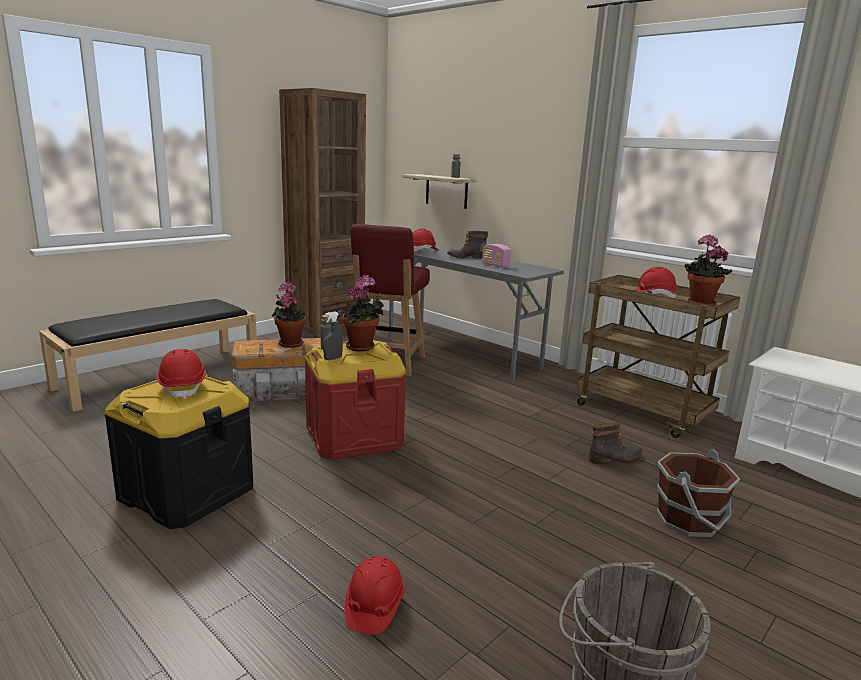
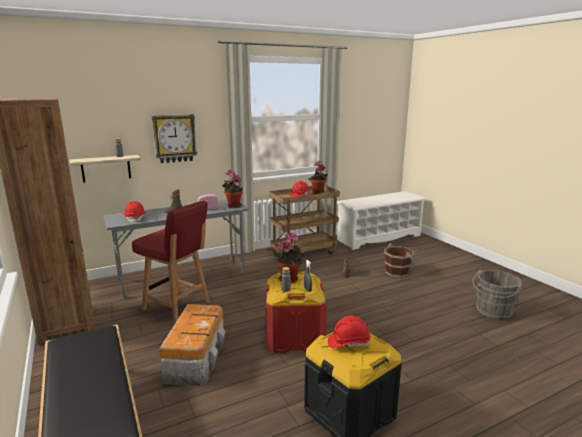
camera: 70 degrees left, 0 degrees up
(289, 343) = (192, 320): potted plant -> potted plant (233, 206)
(374, 607) = (458, 352): red hard hat -> none
(519, 162) = (174, 138): none -> wall clock

